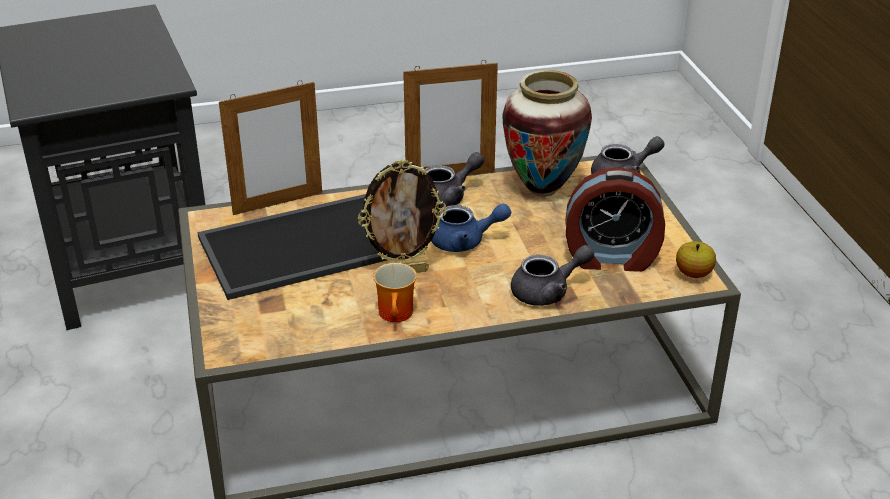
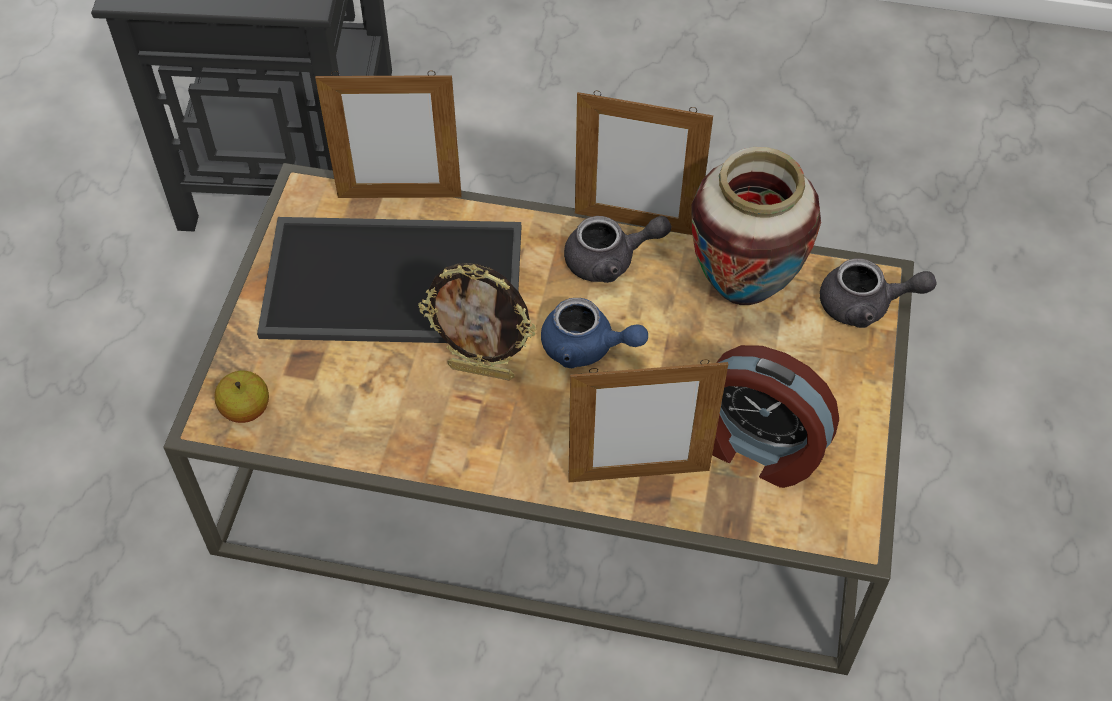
camera: 25 degrees right, 20 degrees up
(398, 314) = (436, 440): mug -> none
(548, 292) = (639, 475): grey teapot -> picture frame
(693, 273) = (847, 519): apple -> apple (246, 410)

